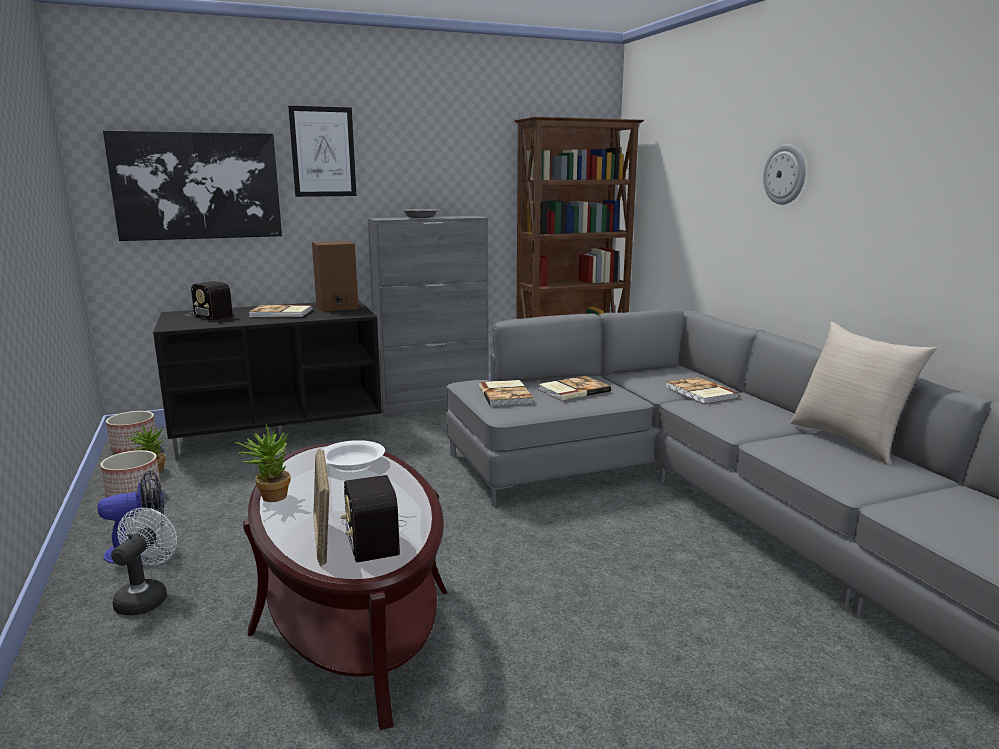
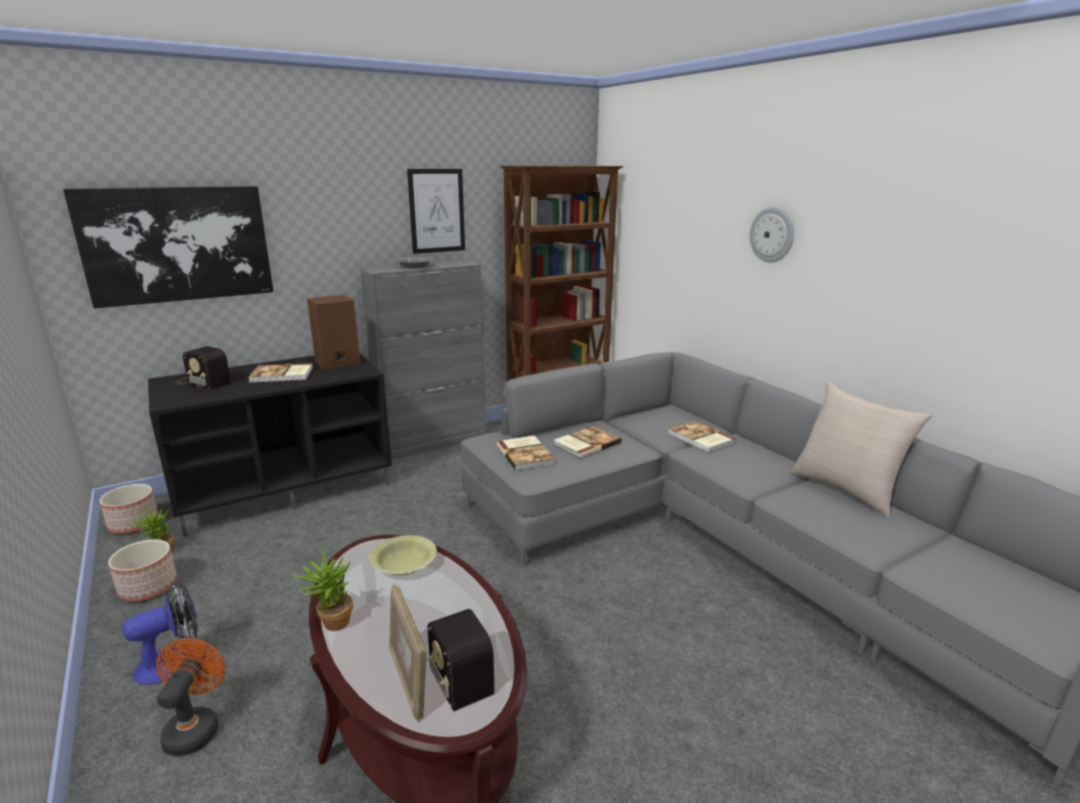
camera: 10 degrees left, 5 degrees up
(146, 597) = (195, 727): white fan -> orange fan
(323, 152) = (311, 203): picture -> picture (437, 211)
(352, 464) = (404, 564): white bowl -> yellow bowl

